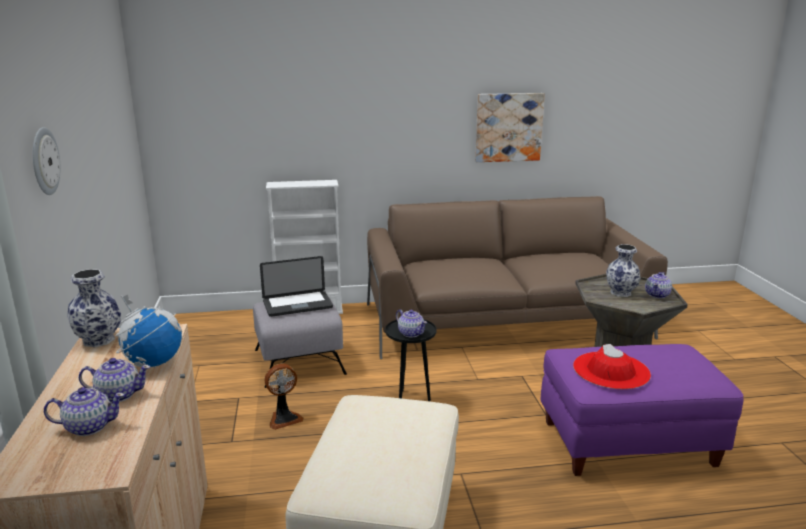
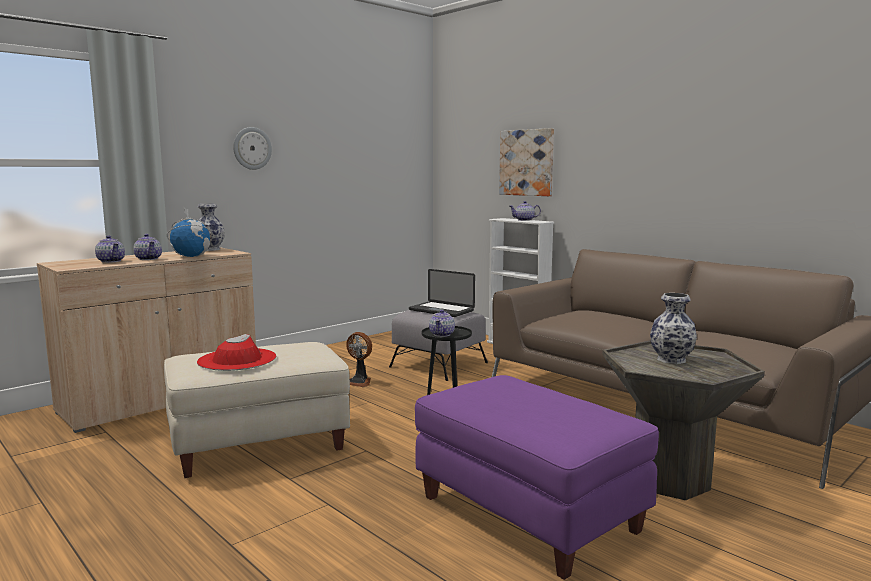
camera: 55 degrees right, 10 degrees down
(508, 127) = (733, 175): picture -> picture (527, 162)
(611, 370) = (492, 395): red hat -> red hat (237, 359)
(657, 295) = (710, 373): teapot -> teapot (524, 220)

